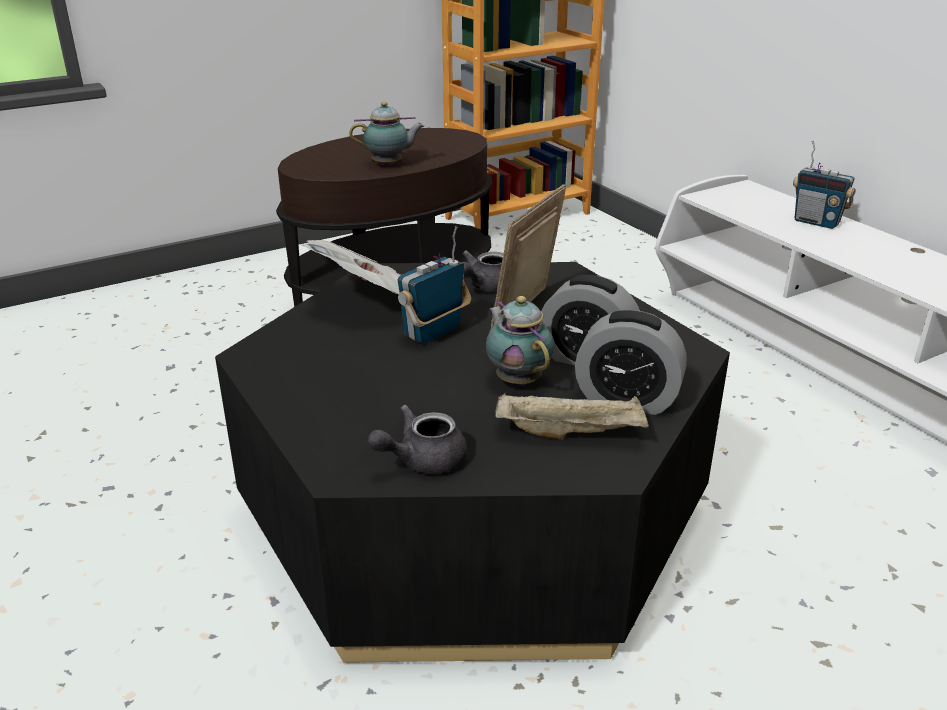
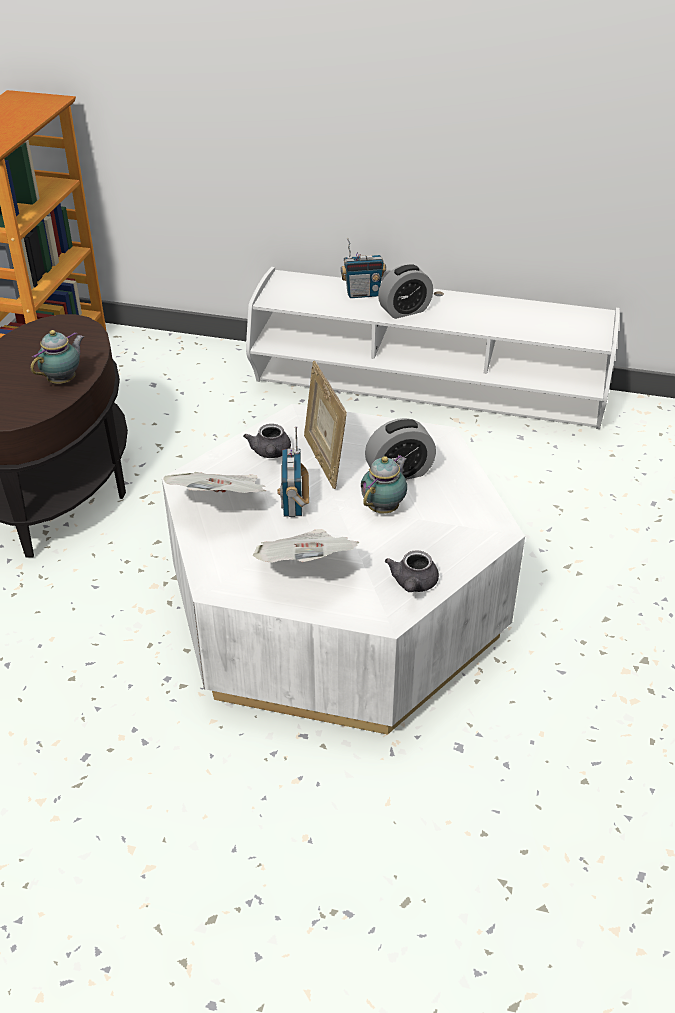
camera: 45 degrees left, 10 degrees up
(350, 384) = (306, 567): none -> newspaper
(473, 512) = (337, 610): black coffee table -> white coffee table
(517, 379) = (384, 508): teapot -> teapot turned 105 degrees clockwise
(572, 433) = (455, 523): beige tray -> none
(627, 399) = (451, 487): alarm clock -> alarm clock (404, 311)

